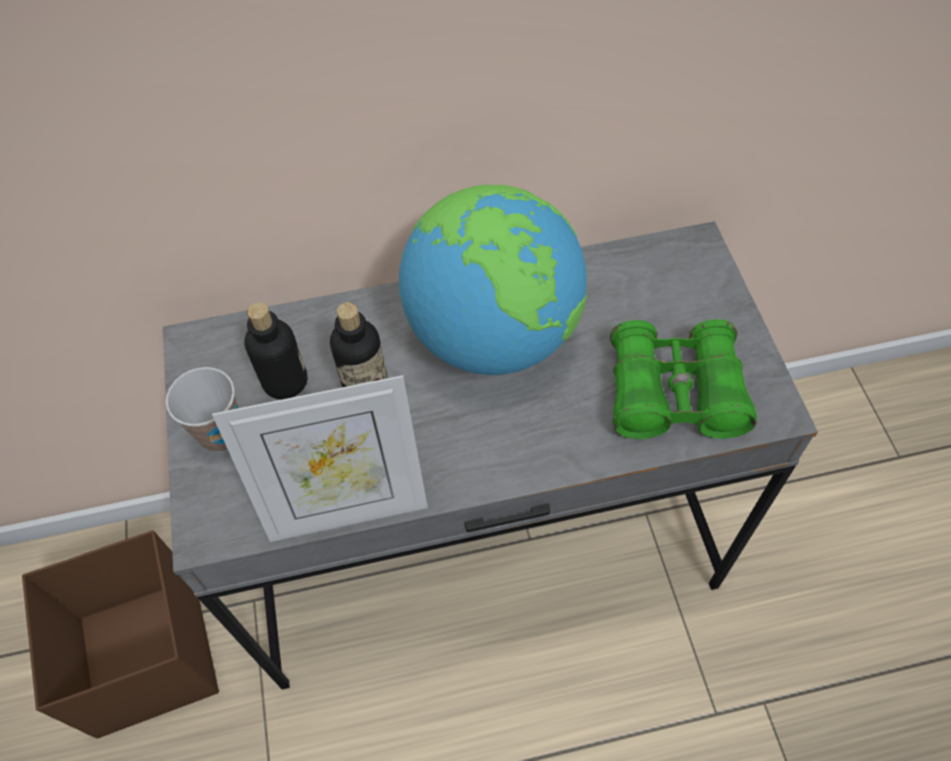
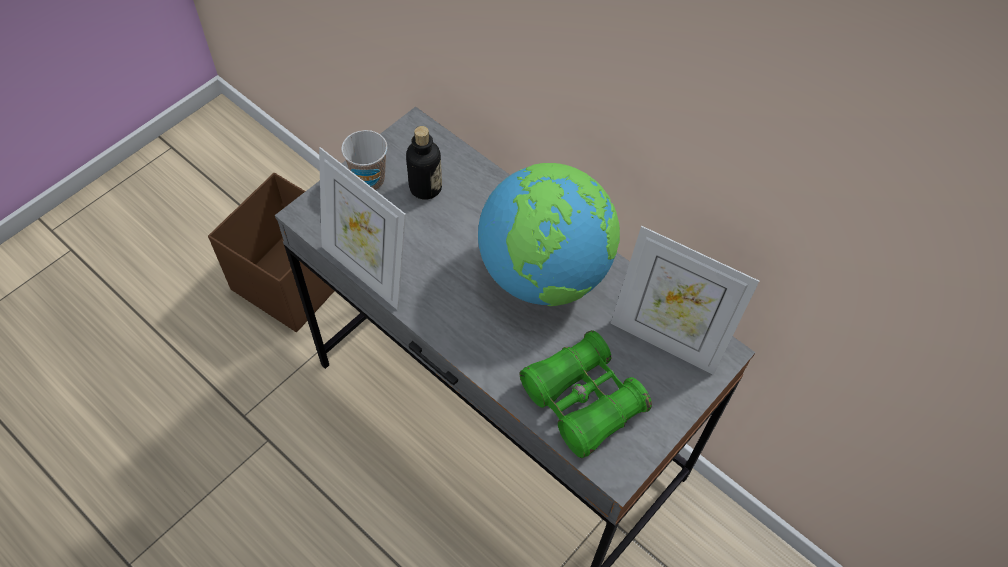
camera: 50 degrees right, 0 degrees up
(364, 381) = (456, 226): bottle -> none
(651, 279) = (666, 339): none -> picture frame

